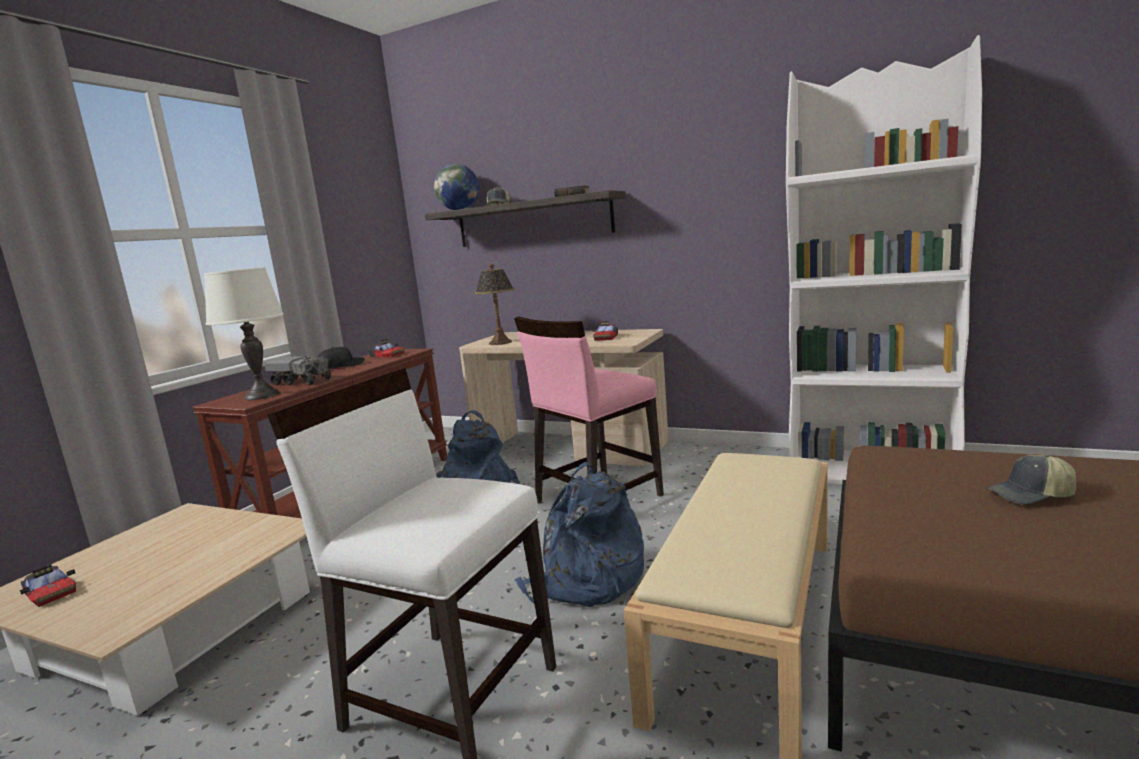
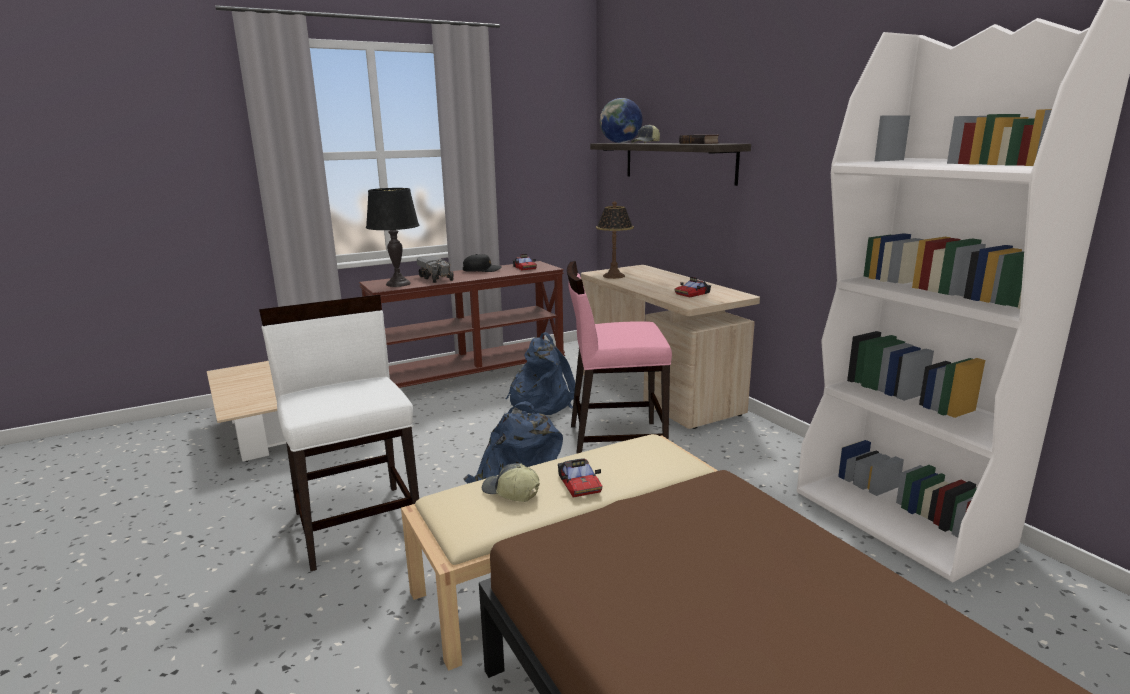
camera: 35 degrees right, 5 degrees up
(50, 592) = (241, 378): toy car -> toy car (579, 484)
(262, 395) = (398, 284): white table lamp -> black table lamp
(1031, 495) = (733, 568): cap -> cap (510, 492)

